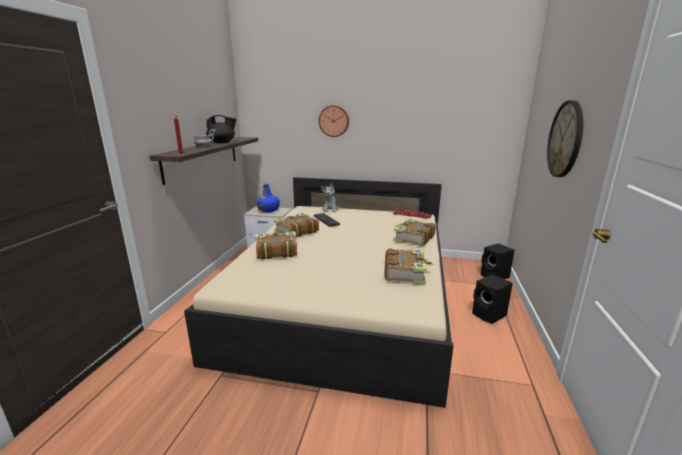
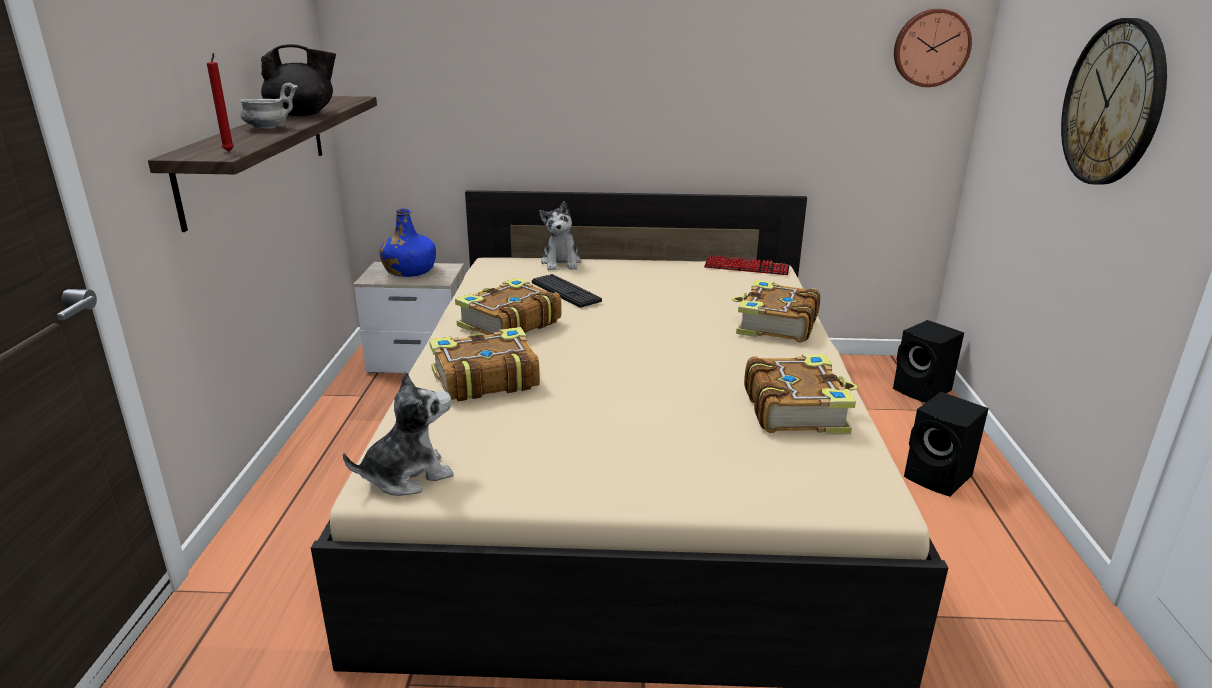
camera: 10 degrees left, 5 degrees up
(228, 285) = (407, 476): none -> plush toy
(334, 121) = (561, 55): wall clock -> wall clock (930, 48)

